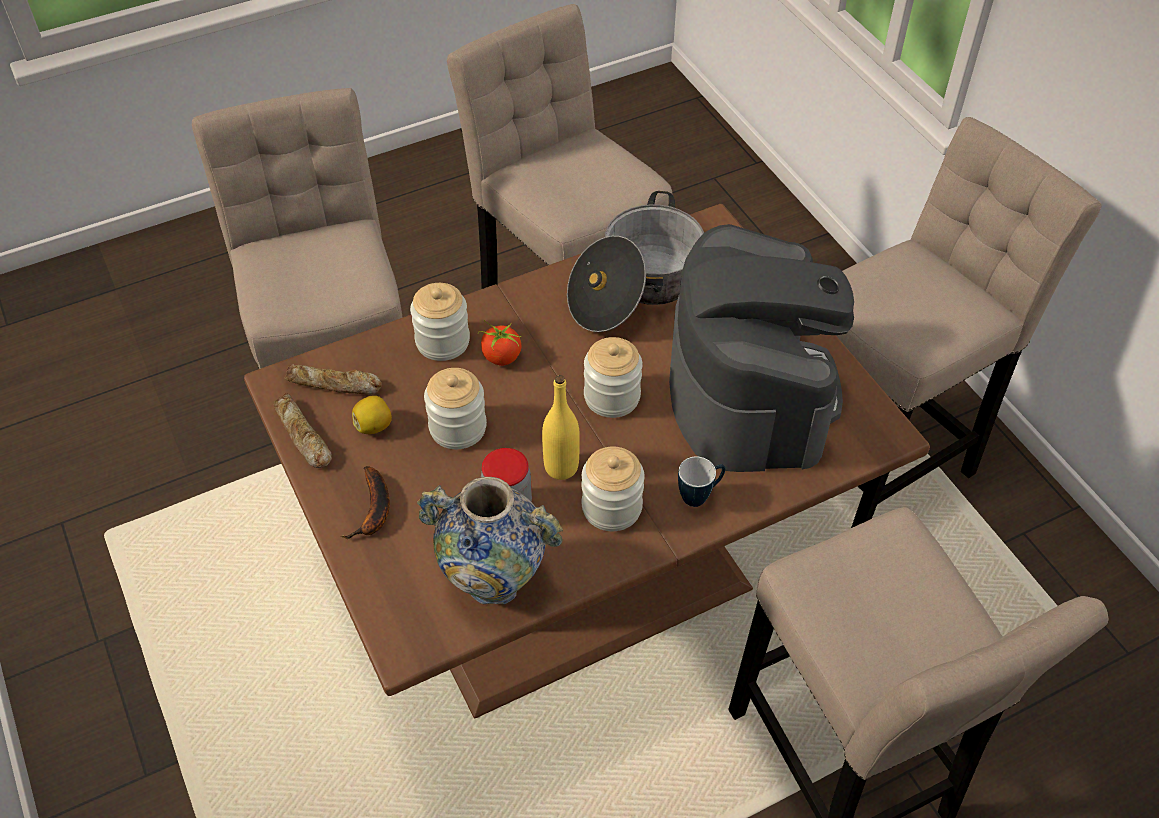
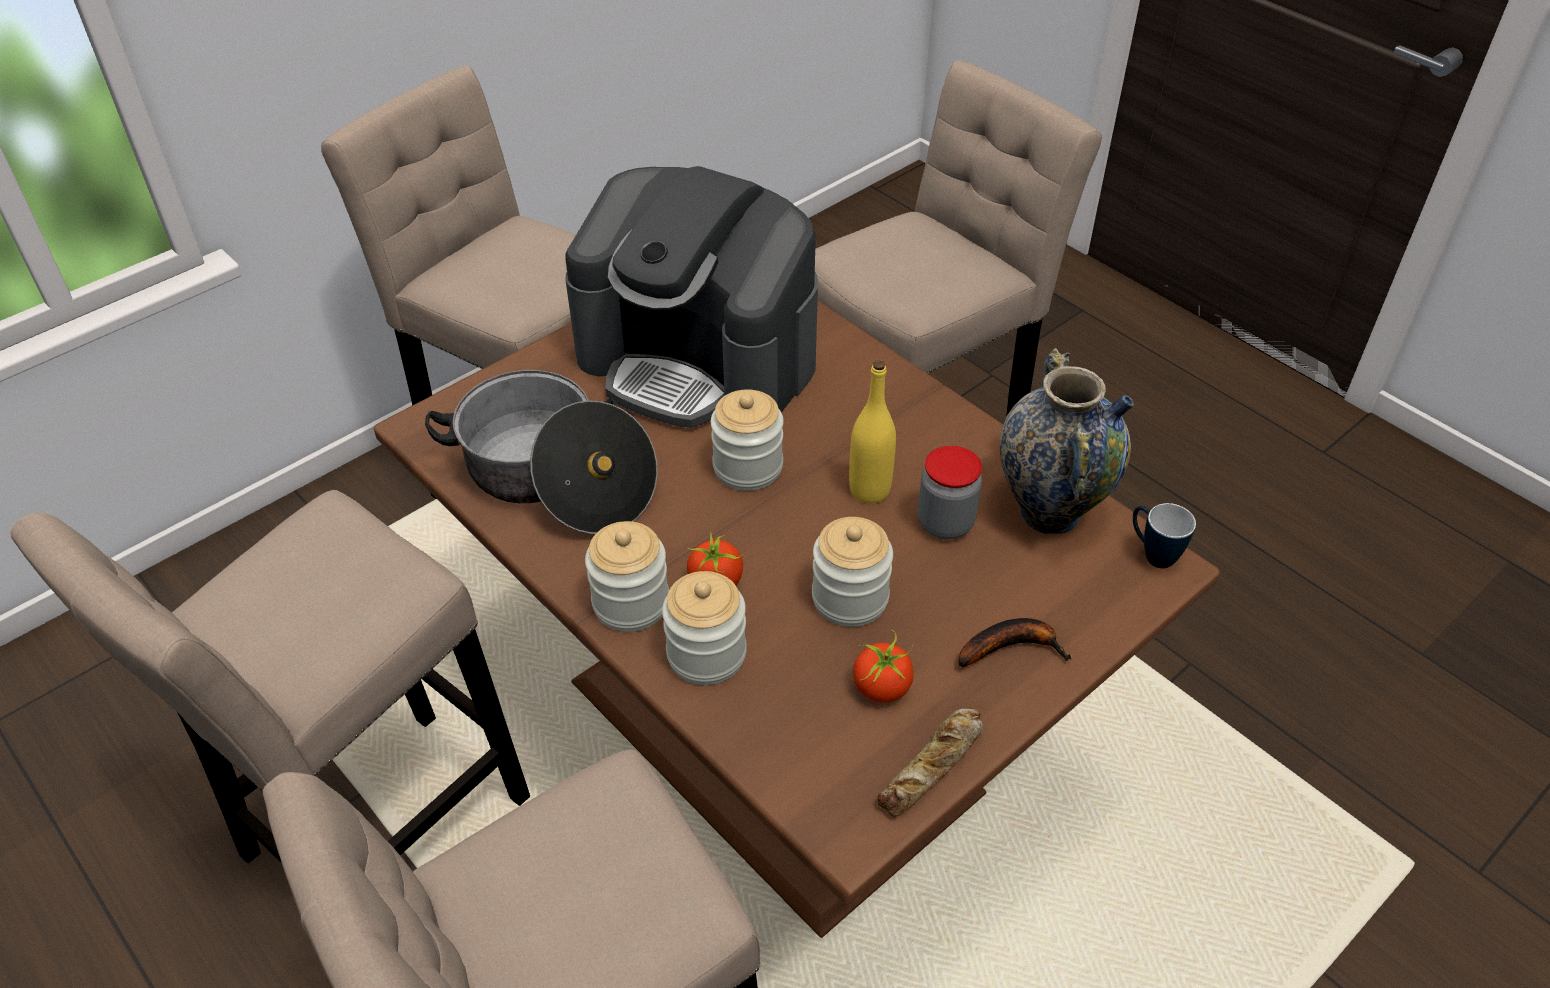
camera: 105 degrees left, 5 degrees down
(334, 385) = (828, 759): bread -> none
(374, 426) = (882, 688): lemon -> tomato
(611, 507) = (906, 439): jar -> jar (631, 603)
(700, 496) = (860, 377): mug -> mug (1152, 554)
(750, 390) = (699, 360): coffee machine -> coffee machine turned 135 degrees counterclockwise

